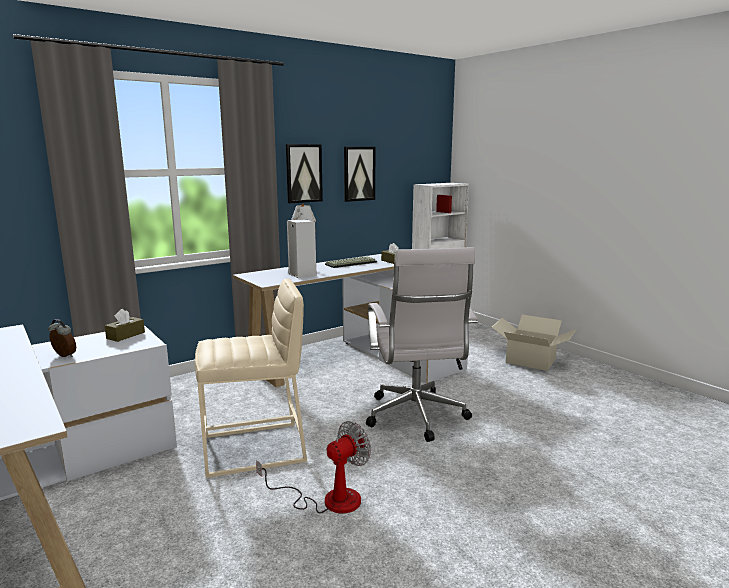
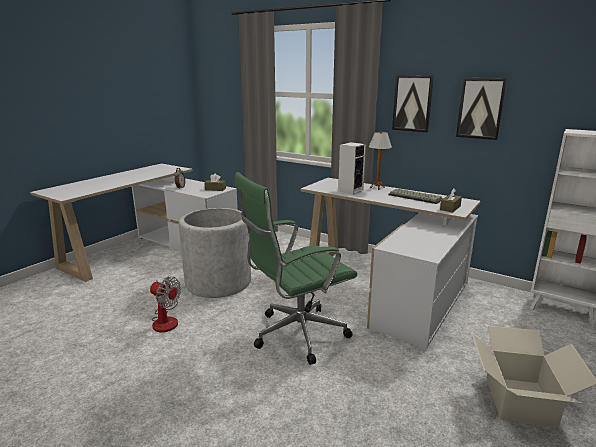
camera: 70 degrees right, 5 degrees up
(255, 449) = (218, 282): beige stool -> grey planter
(416, 418) = (296, 335): white office chair -> green office chair

